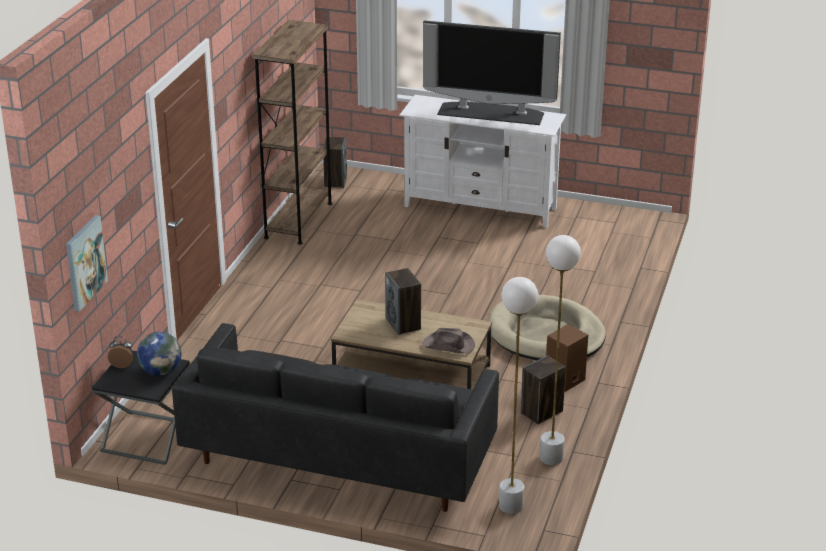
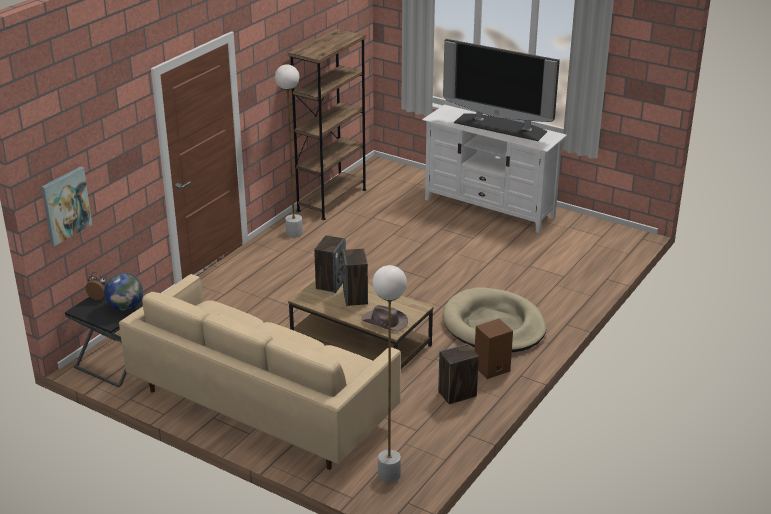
camera: 15 degrees right, 0 degrees up
(335, 181) = (378, 172): speaker -> speaker (331, 283)
(339, 458) = (263, 405): black sofa -> beige sofa
(551, 458) = (446, 437): white floor lamp -> white floor lamp (294, 233)

